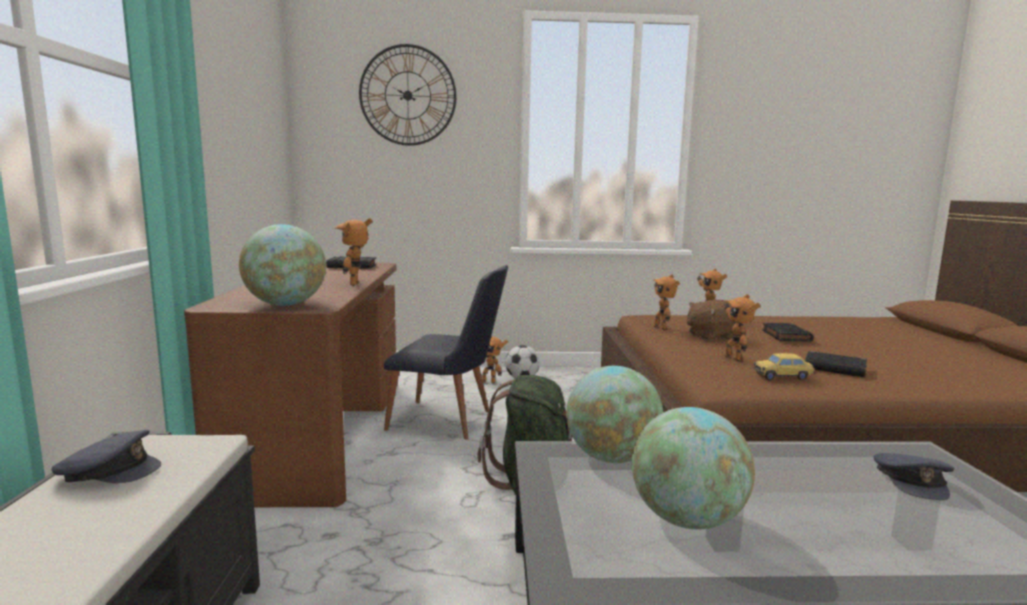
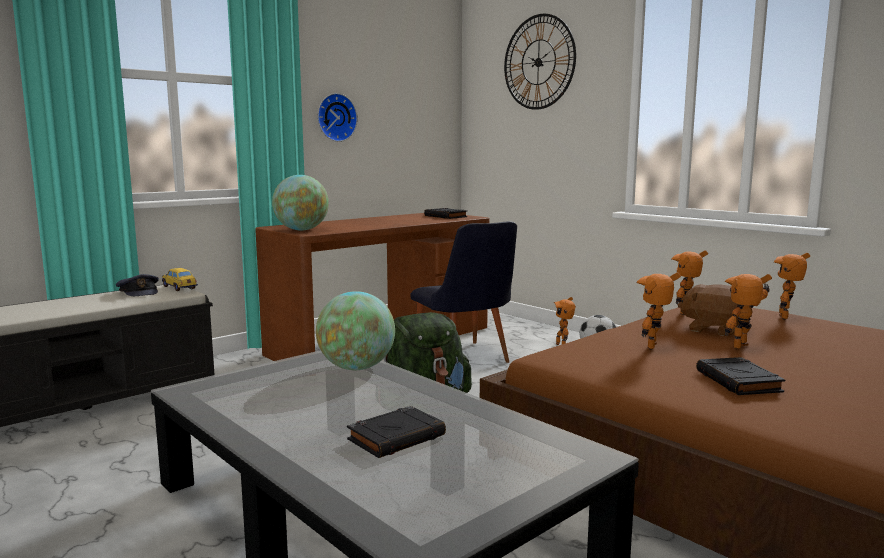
camera: 50 degrees right, 0 degrees up
(209, 140) = (335, 117): none -> wall clock
(358, 284) = (390, 226): toy robot -> toy robot (744, 347)
(687, 519) = (291, 400): globe -> none
(782, 377) = (639, 368): toy car -> toy car (180, 288)
(785, 335) = (815, 349): black book -> black book (397, 437)
(912, 481) = (493, 456): grey cap -> none

